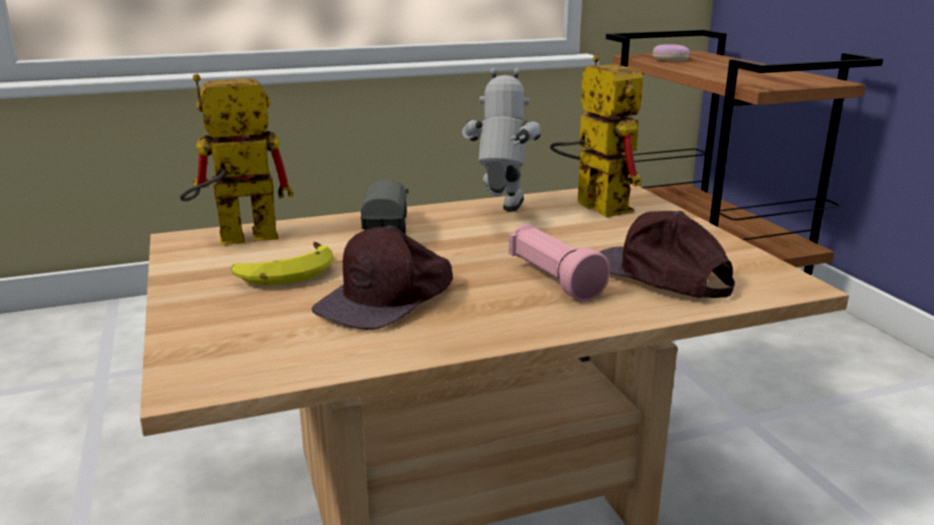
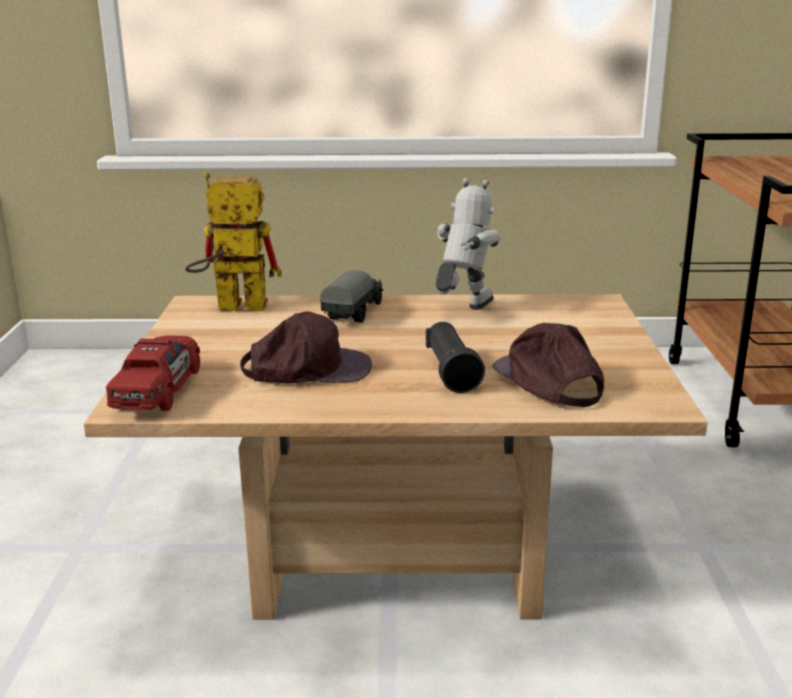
camera: 20 degrees right, 0 degrees up
(218, 354) = (158, 391): none -> red toy car
(284, 272) = (247, 338): banana -> none
(388, 298) = (307, 368): brown cap -> brown cap turned 150 degrees counterclockwise
(553, 280) = (451, 372): pink flashlight -> black flashlight
(592, 205) = (555, 311): toy robot -> none
(669, 59) = (746, 166): donut -> none

